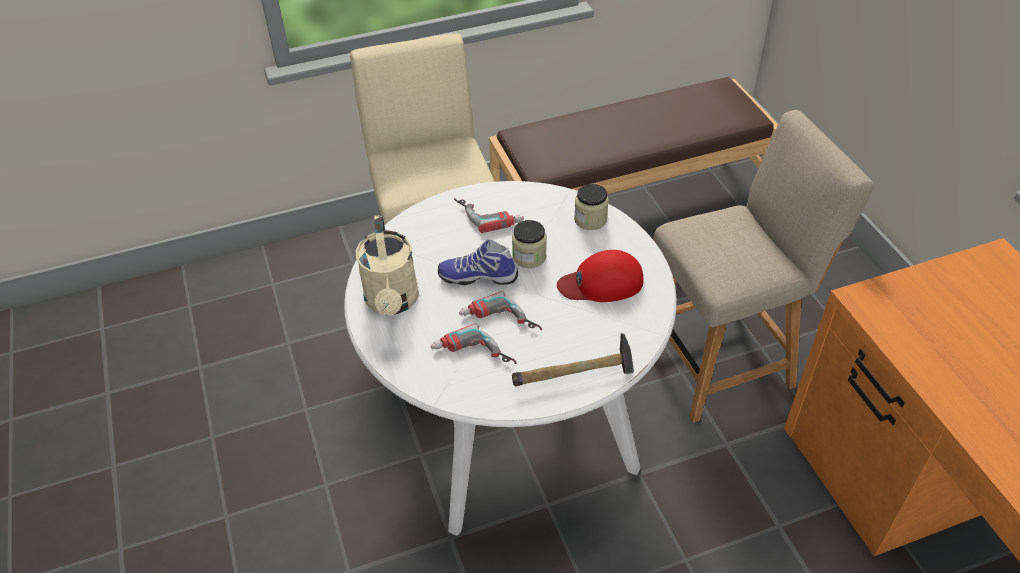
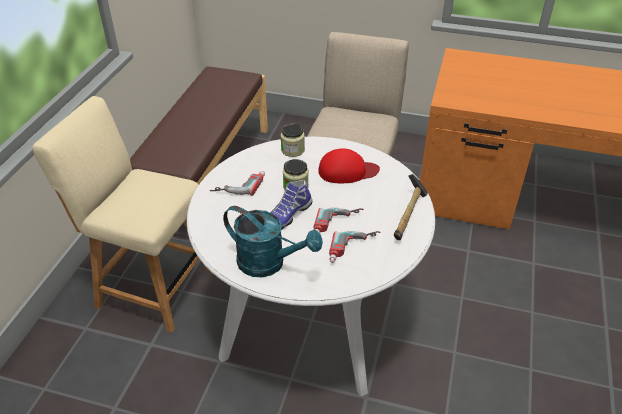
camera: 55 degrees left, 5 degrees down
(392, 302) = (269, 263): beige watering can -> turquoise watering can
(601, 283) = (347, 171): red cap -> red cap turned 120 degrees counterclockwise

